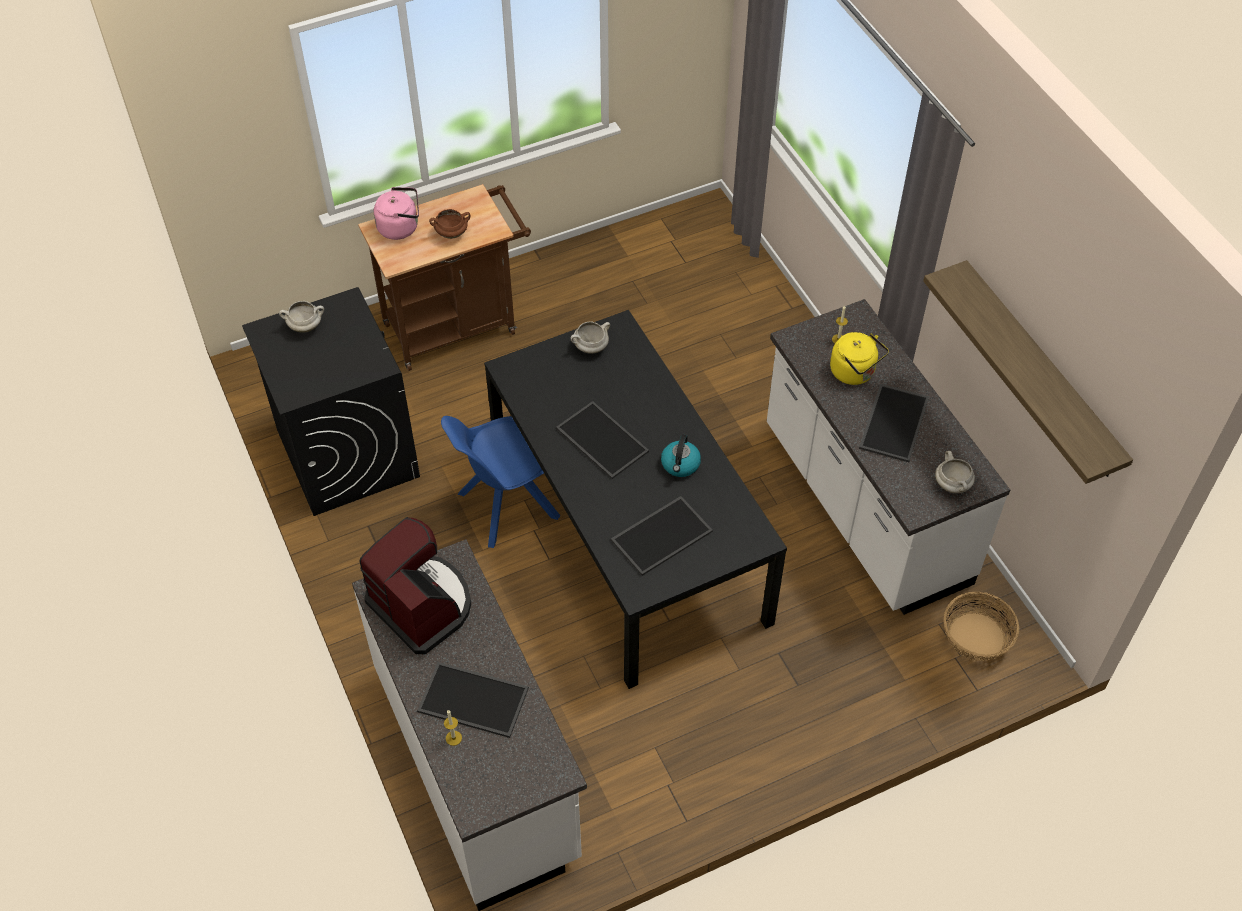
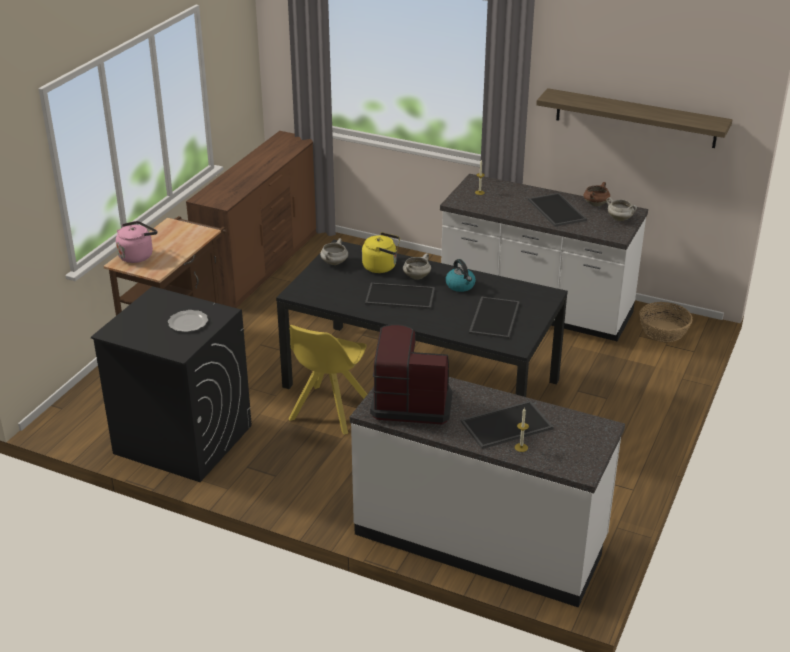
camera: 40 degrees left, 20 degrees down
(305, 326) = (141, 317): white cooking pot -> white cooking pot (417, 276)
(336, 361) = (187, 323): none -> plate
(452, 233) = (178, 244): brown cooking pot -> brown cooking pot (595, 204)
(505, 506) = (328, 411): blue chair -> yellow chair
(642, 258) = (262, 264): none -> brown dresser
(855, 372) = (507, 201): yellow kettle -> yellow kettle (382, 267)

